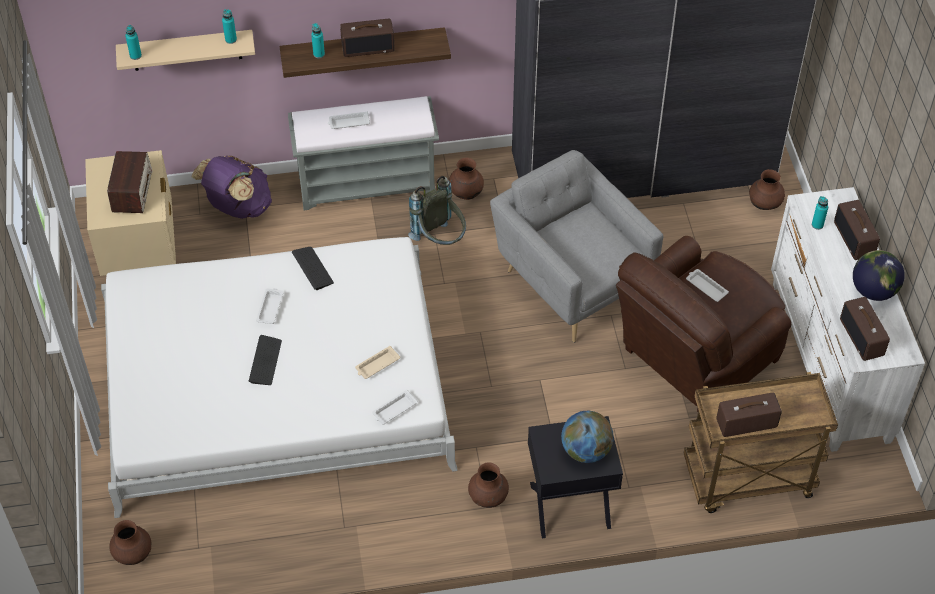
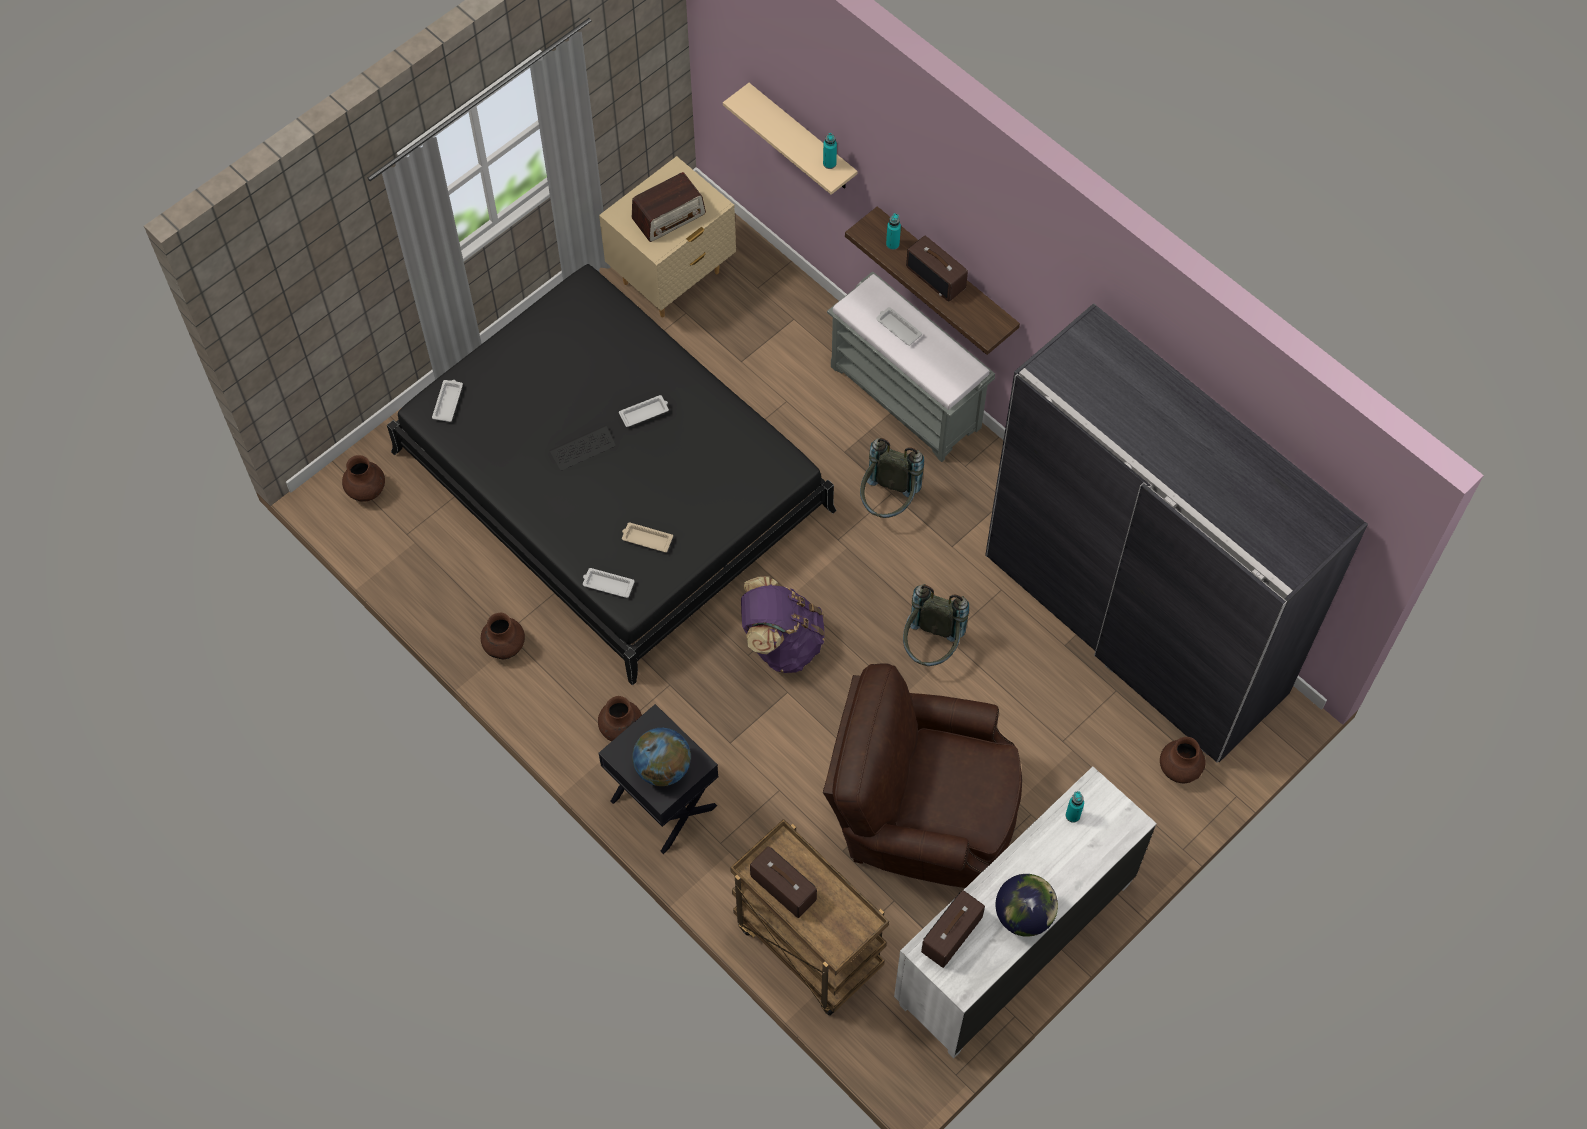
camera: 55 degrees right, 10 degrees up
(135, 55) = (747, 106): turquoise bottle -> none
(237, 207) = (790, 312): purple backpack -> purple backpack (781, 642)
(276, 388) = (612, 481): white bed -> black bed
(312, 268) = (716, 416): keyboard -> none
(466, 193) = (965, 488): brown vase -> brown vase (504, 646)
(572, 280) = (930, 648): grey armchair -> grey backpack
(706, 287) = (955, 764): white tray -> white tray (448, 402)
(854, 239) = (1081, 861): radio -> none

